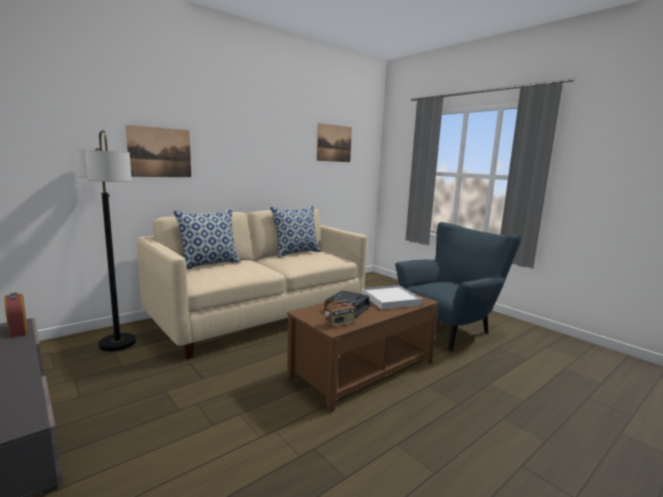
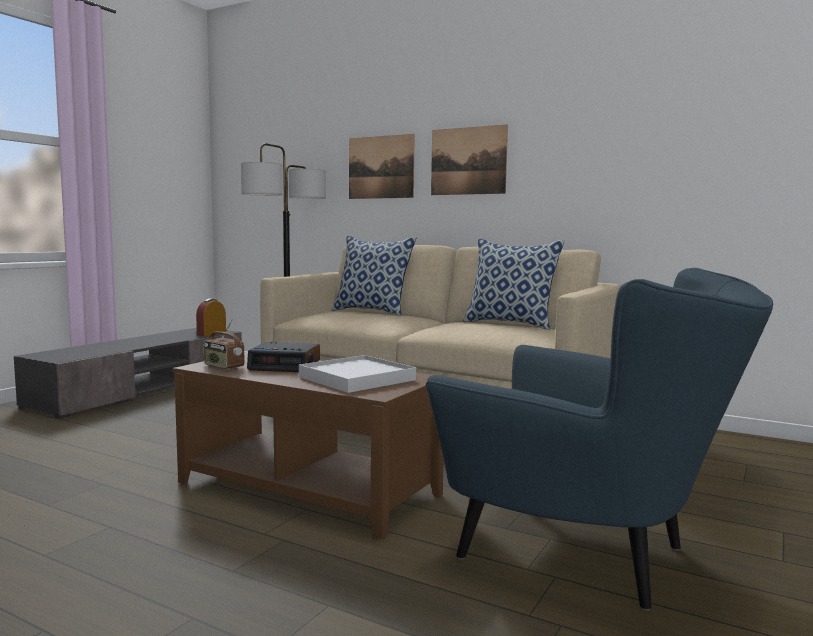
camera: 70 degrees right, 5 degrees down
(334, 143) = (696, 114): picture -> picture (468, 161)

